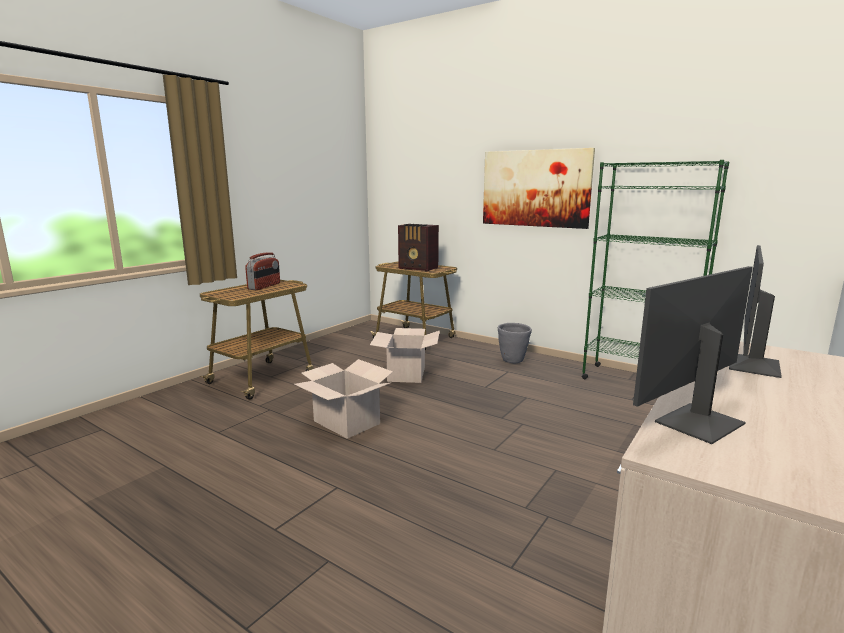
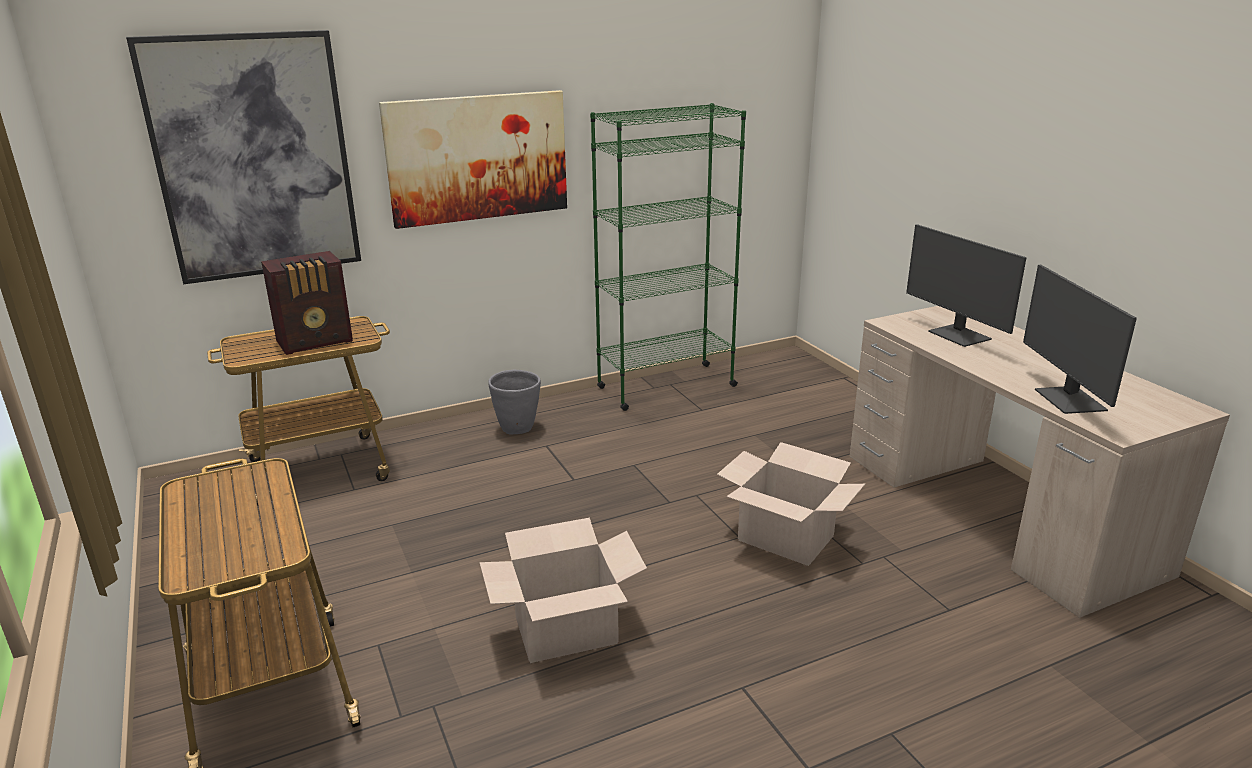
camera: 60 degrees left, 10 degrees up
(264, 286) = (219, 505): radio -> none
(407, 374) = (456, 524): cardboard box -> cardboard box (786, 538)
(430, 177) = (254, 158): none -> picture

